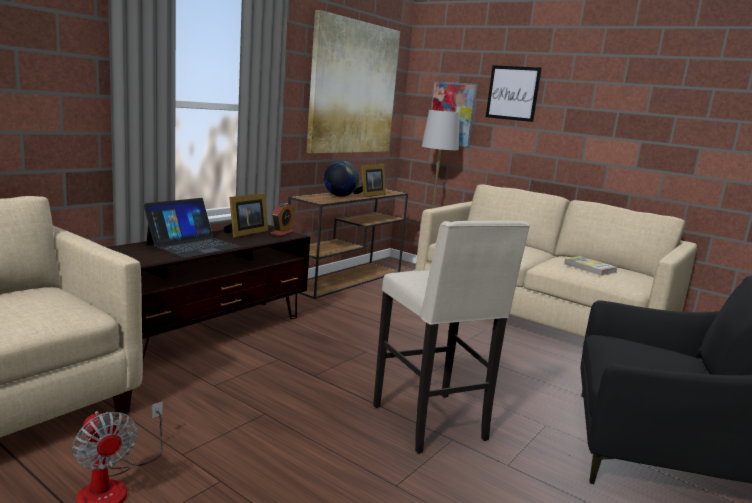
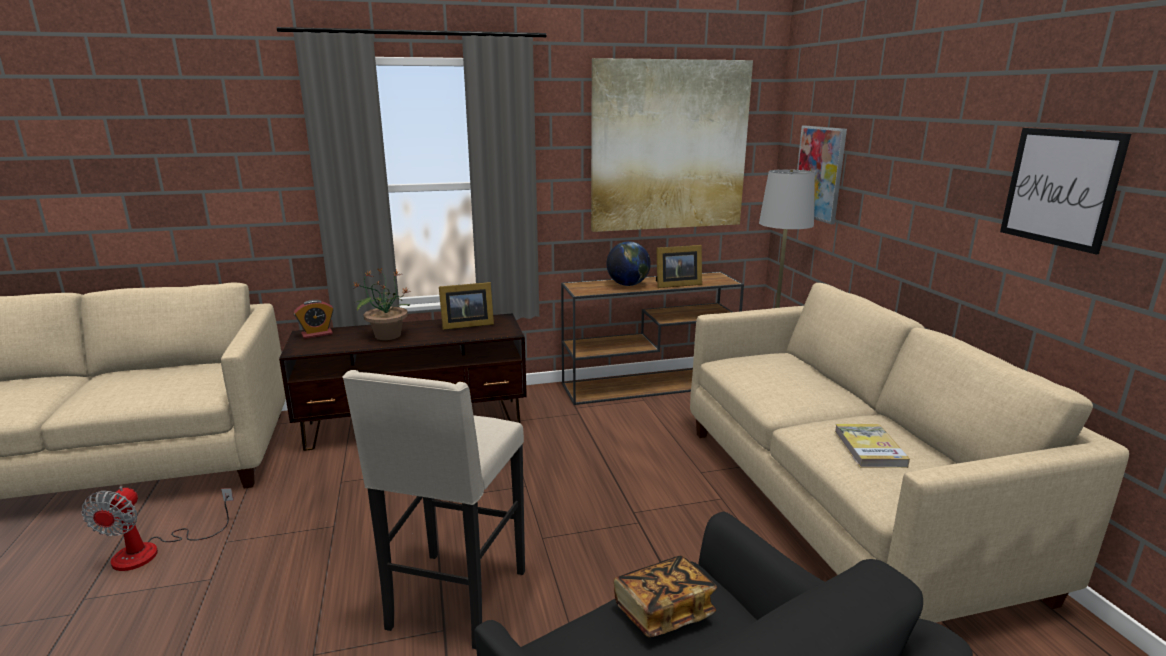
camera: 40 degrees right, 5 degrees up
(193, 245) = (387, 335): laptop -> potted plant
(282, 233) = (502, 329): alarm clock -> alarm clock (317, 334)
(512, 93) = (885, 142): picture -> picture (1060, 187)
(633, 350) = (663, 611): none -> book

